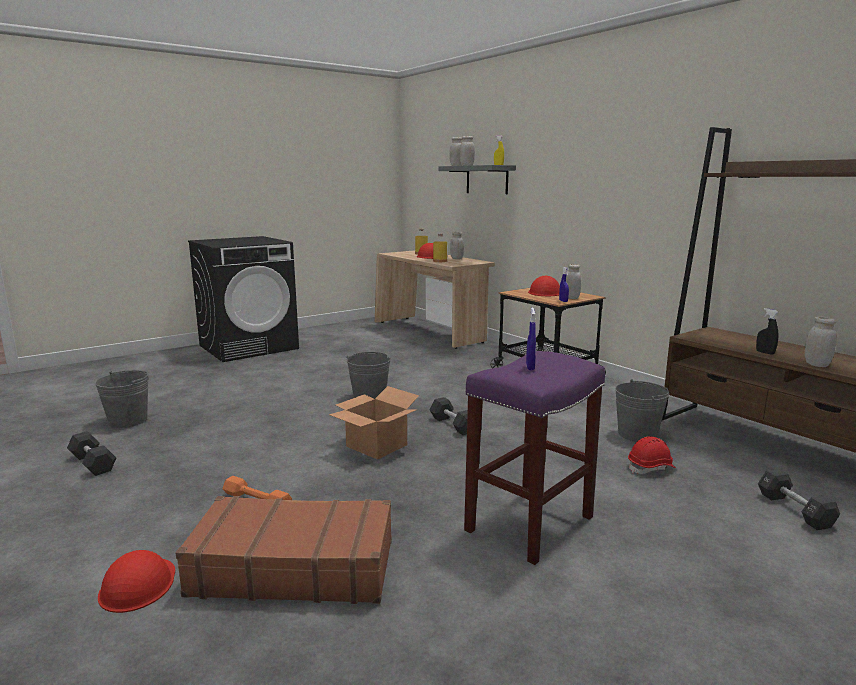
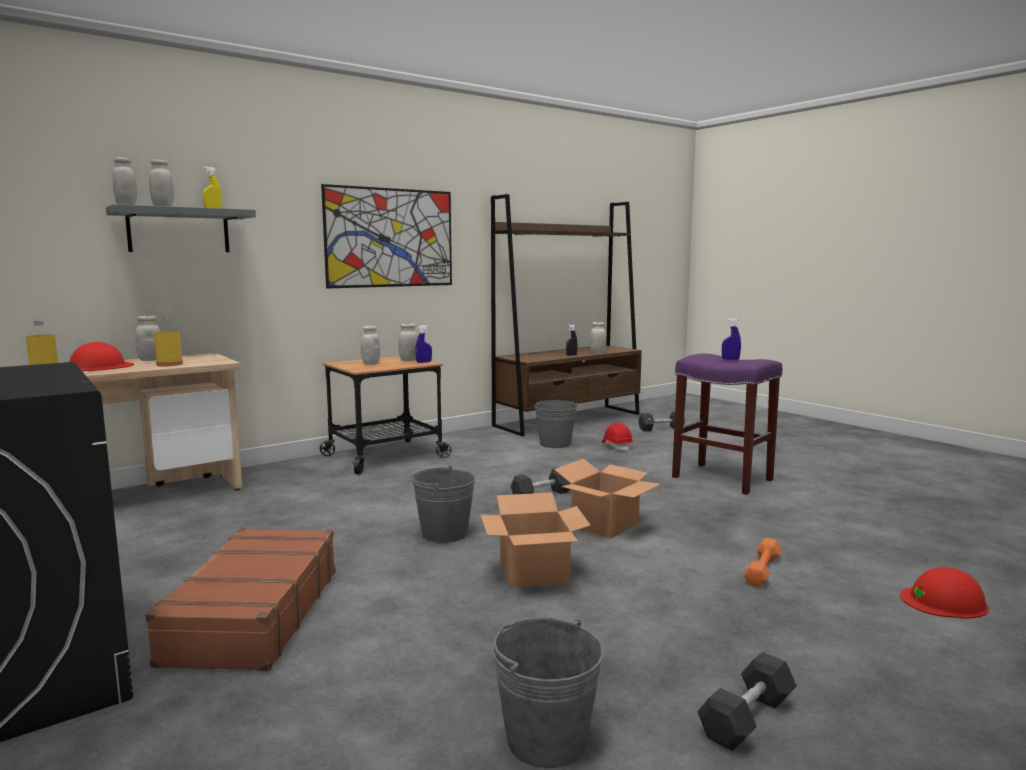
camera: 90 degrees left, 5 degrees down
(293, 566) = (848, 543): brown suitcase -> brown suitcase (253, 615)
(295, 421) = (535, 572): none -> cardboard box
(544, 292) = (371, 364): red hard hat -> white jar
(612, 183) = (390, 238): none -> picture

